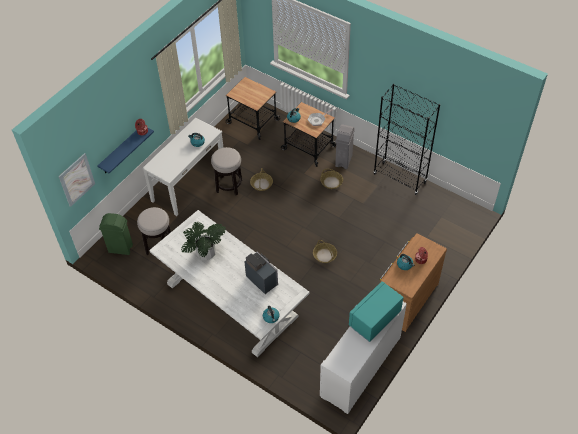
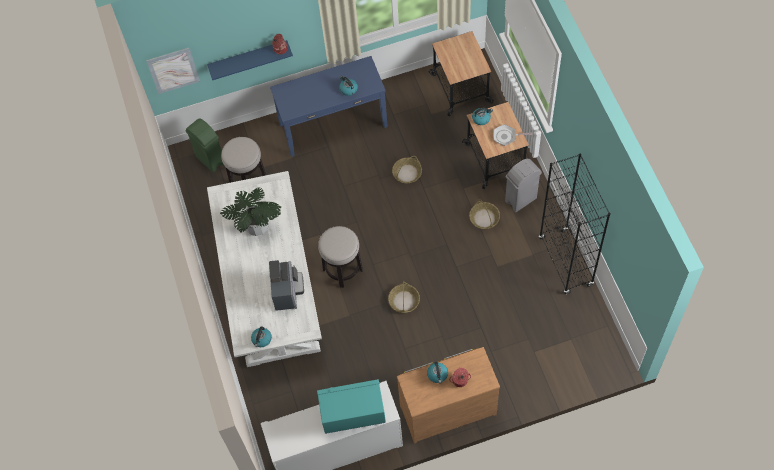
camera: 40 degrees right, 10 degrees up
(188, 183) = (333, 124): white console table -> blue console table
(229, 186) = (371, 154): stool -> stool (343, 269)

